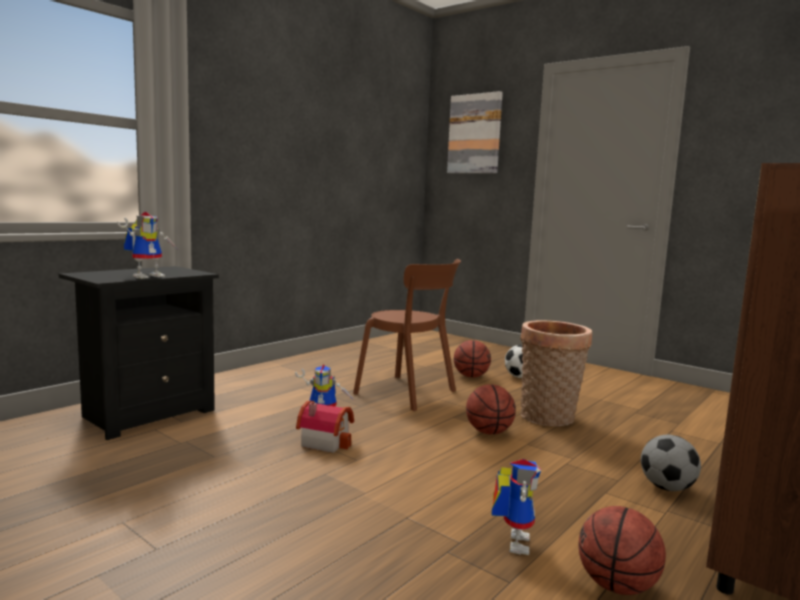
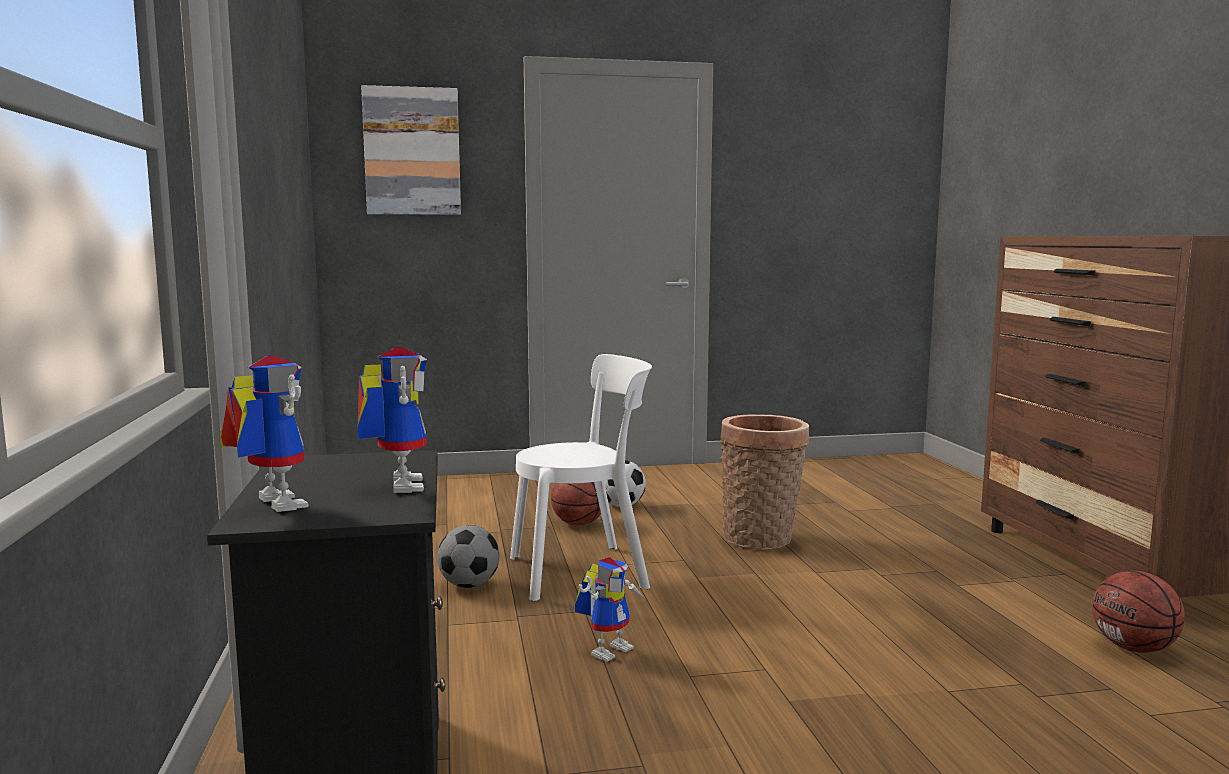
camera: 50 degrees left, 0 degrees up
(325, 441) = (683, 670): toy house -> none
(409, 393) = (585, 571): brown chair -> white chair
(489, 432) = (764, 576): basketball -> none
(512, 541) = (1032, 658): toy robot -> toy robot (269, 504)
(667, 488) = (967, 560): football -> football (469, 585)

